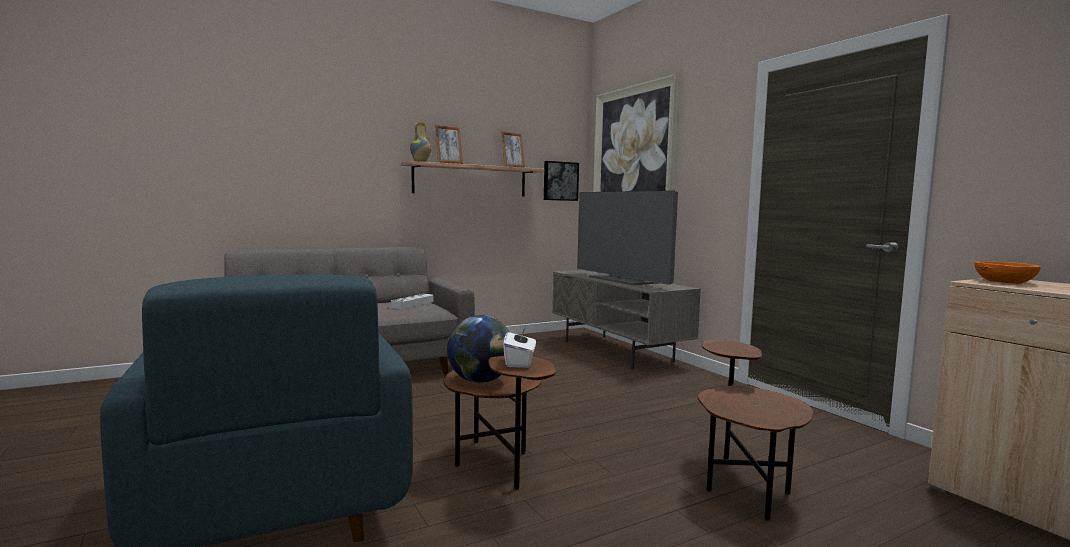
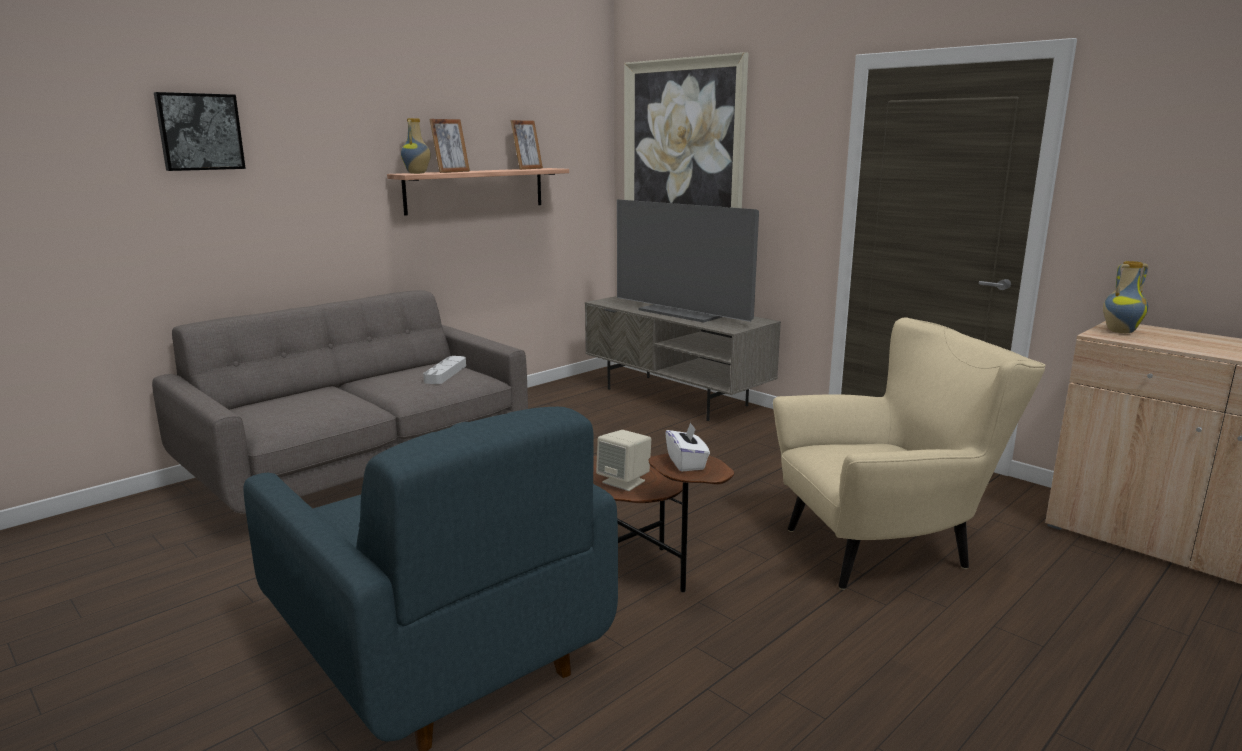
camera: 15 degrees left, 10 degrees up
(480, 381) = (624, 482): globe -> beige speaker
(560, 181) = (581, 180): picture -> picture (199, 132)
(741, 483) = (888, 548): brown side table -> beige armchair
(1004, 281) = (1119, 331): orange bowl -> vase

